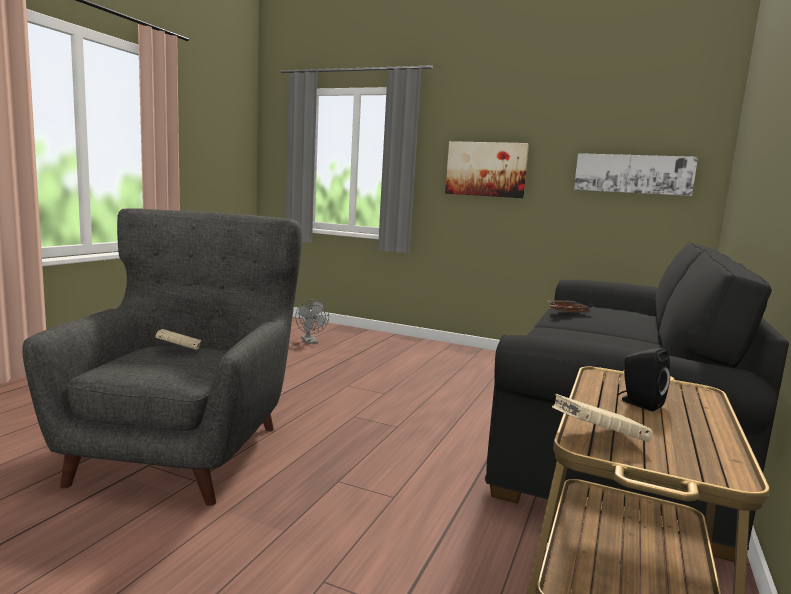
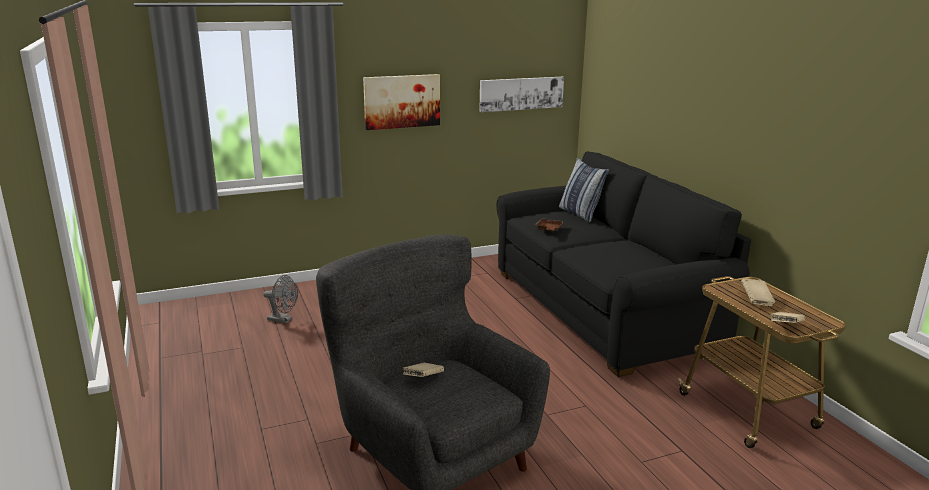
camera: 45 degrees left, 10 degrees up
(639, 403) = (756, 300): black speaker -> beige book
(644, 315) = (580, 214): none -> pillow

